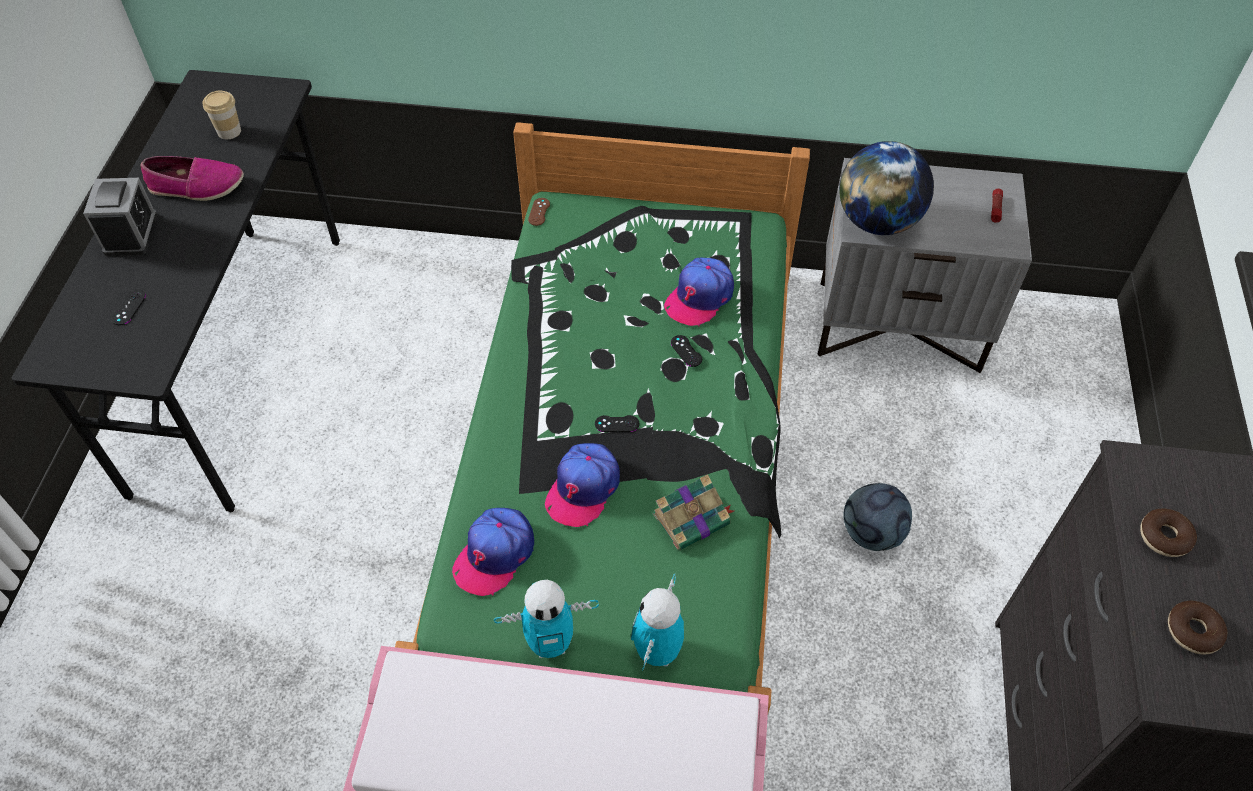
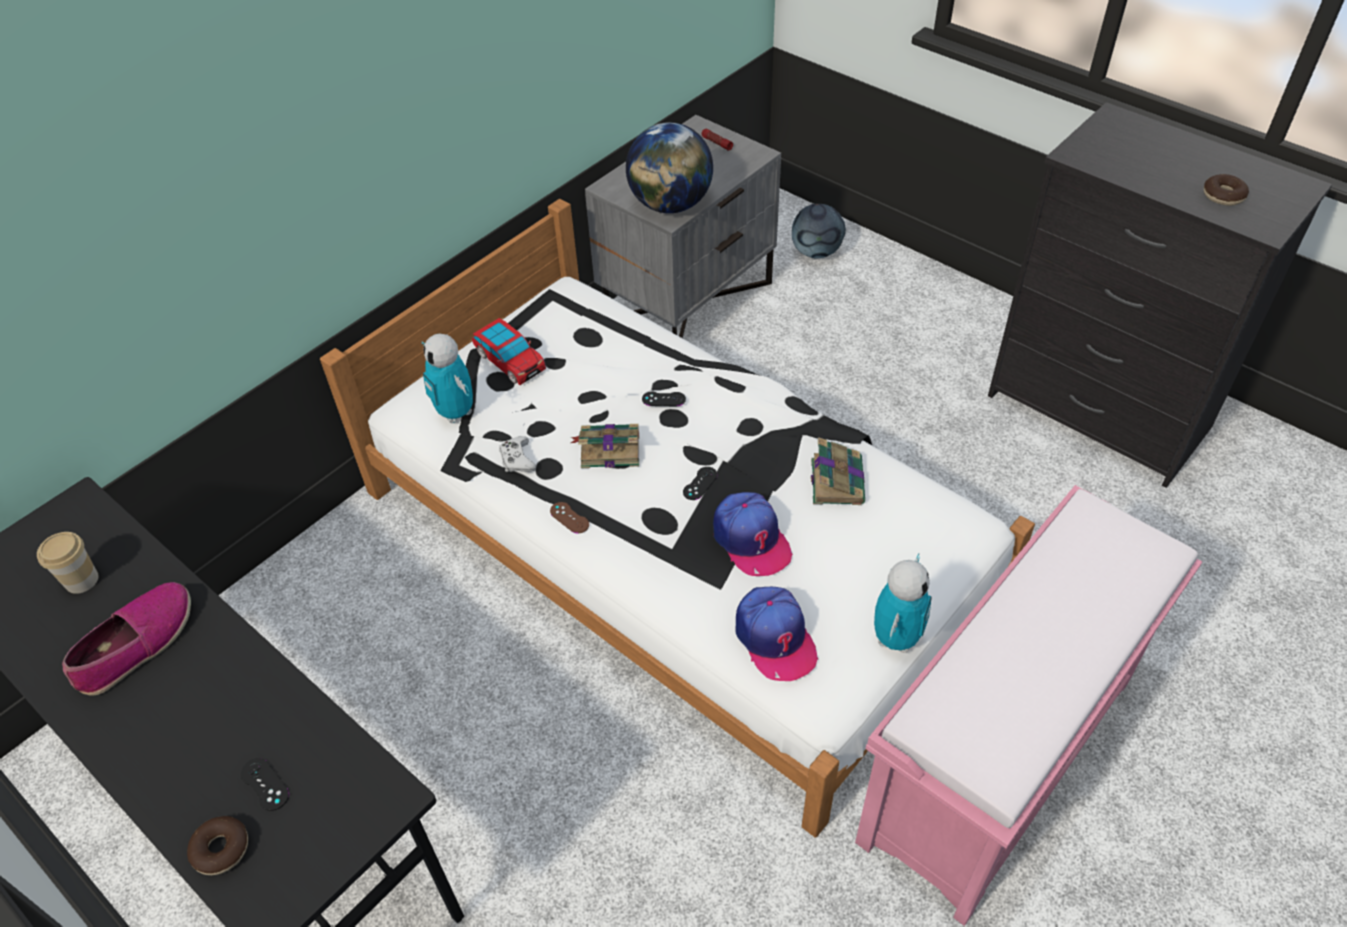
camera: 55 degrees left, 5 degrees down
(130, 234) = (143, 741): alarm clock -> none
(539, 212) = (401, 423): brown game controller -> brown game controller (569, 518)
(553, 296) = (517, 459): none -> white game controller
(606, 345) = (608, 449): none -> book
(625, 460) = (674, 541): green bed -> white bed
(648, 234) = (510, 361): none -> toy car
(657, 651) = (950, 567): toy robot -> toy robot (456, 412)
(699, 297) = (613, 363): cap -> none
(872, 533) = (865, 421): football -> football (816, 252)
(1164, 537) = (1143, 171): donut -> donut (221, 849)

